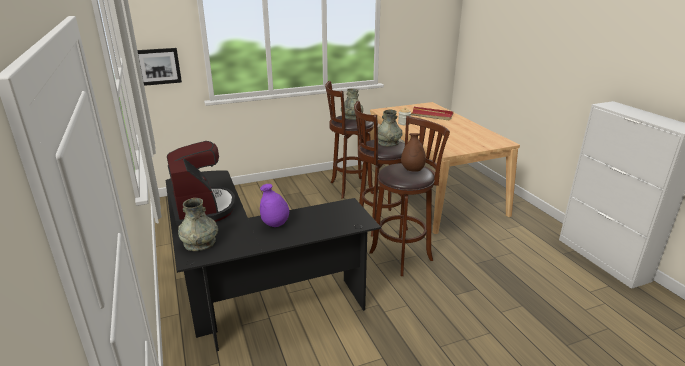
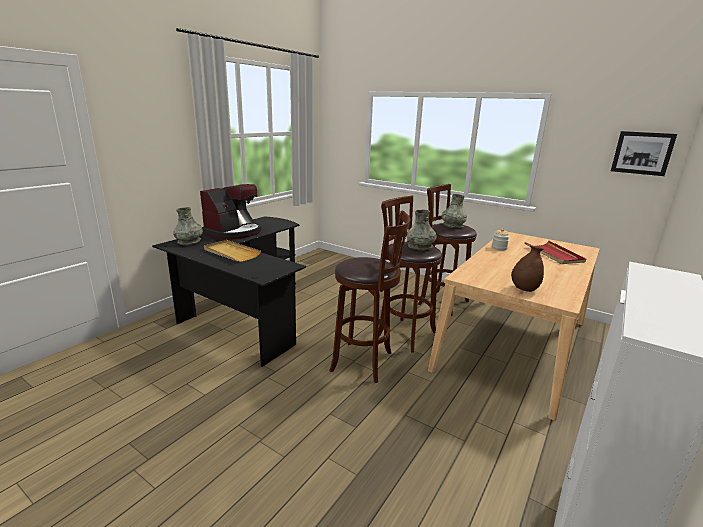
camera: 55 degrees right, 5 degrees down
(158, 66) = (336, 147): picture -> picture (642, 153)
(275, 224) = (231, 253): purple vase -> beige tray
(412, 170) = (370, 265): brown vase -> brown vase (524, 289)

